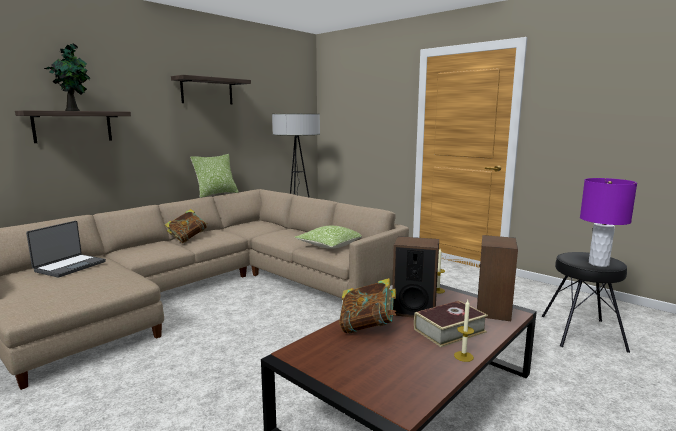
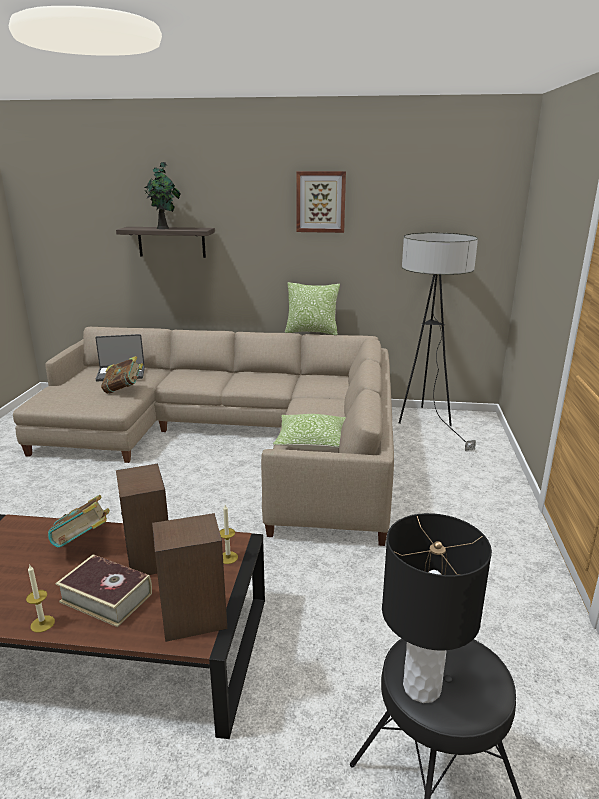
camera: 55 degrees right, 10 degrees up
(187, 239) = (240, 377): book -> book (124, 390)
(207, 91) = (320, 202): shelf -> picture
(599, 264) = (422, 687): purple table lamp -> black table lamp

